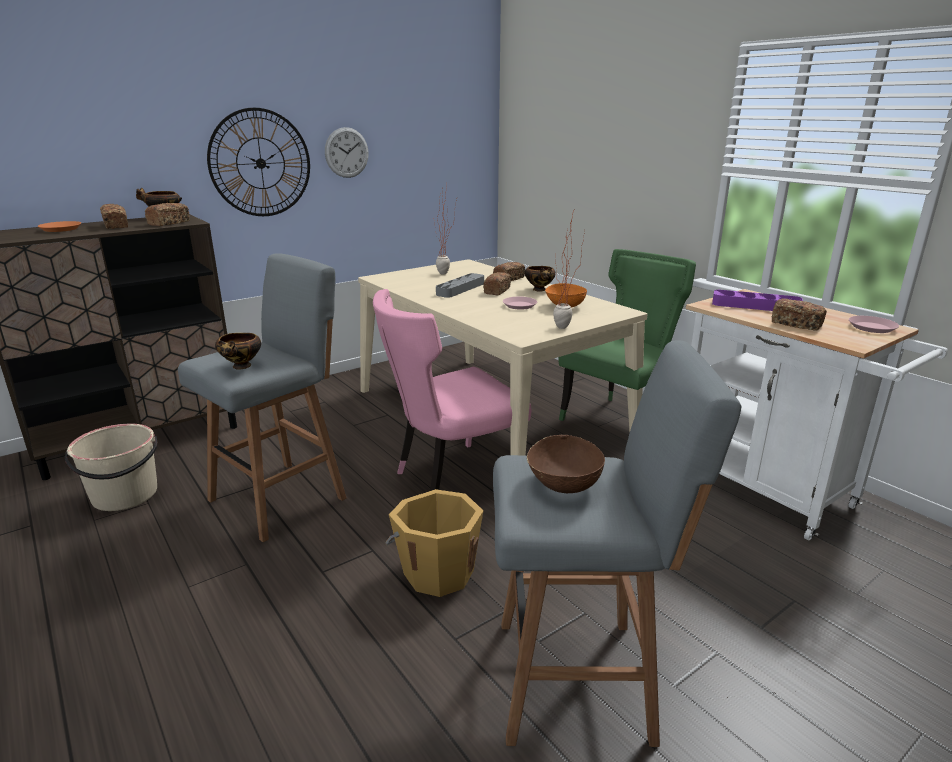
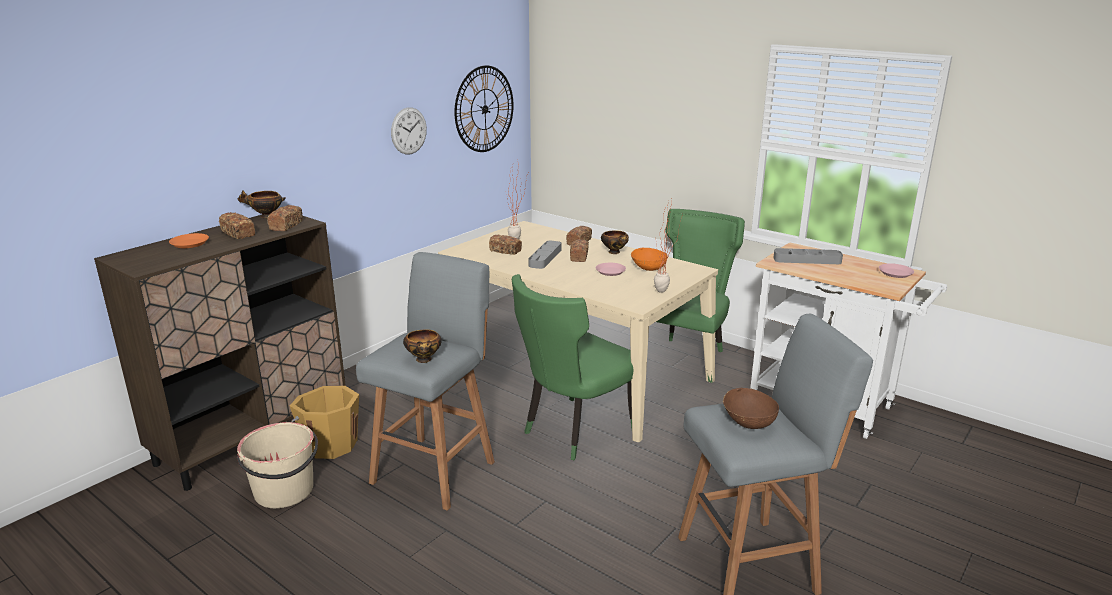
camera: 15 degrees left, 0 degrees up
(260, 163) = (339, 151): wall clock -> wall clock (484, 109)
(438, 571) = (608, 508): orange bucket -> orange bucket (330, 444)
(450, 478) = (573, 431): pink chair -> green chair
(755, 306) = (807, 260): purple tray -> grey tray
(796, 324) = (844, 275): bread -> bread (505, 251)

